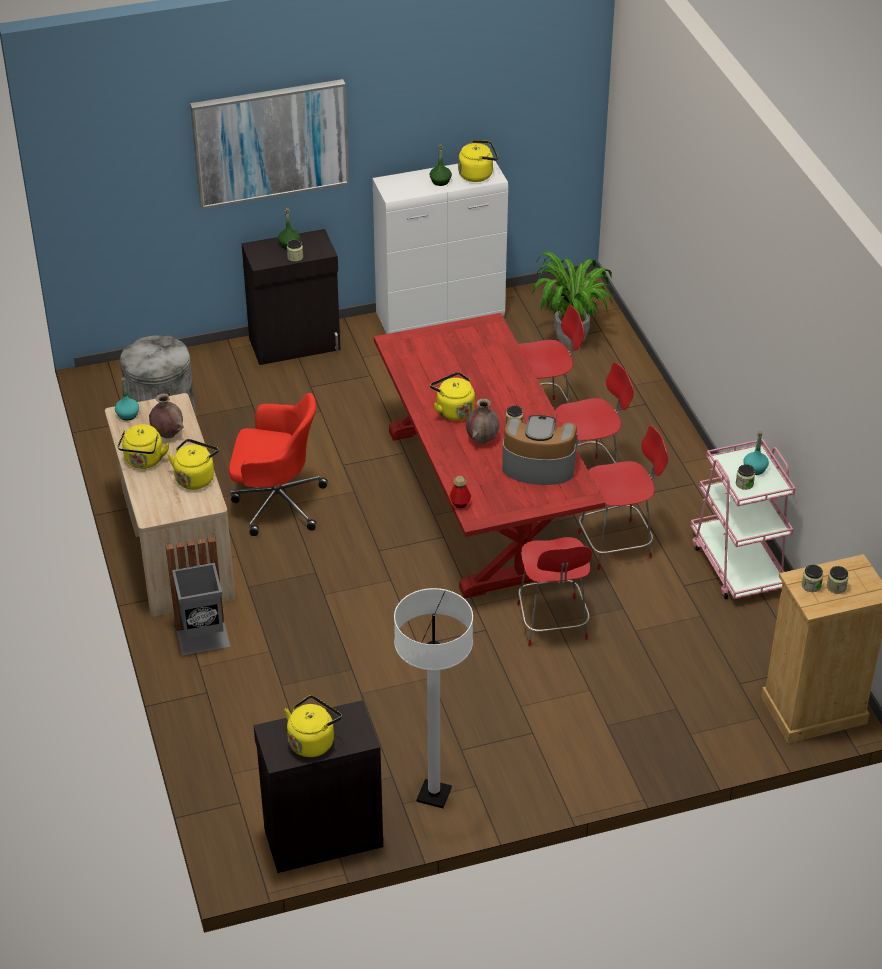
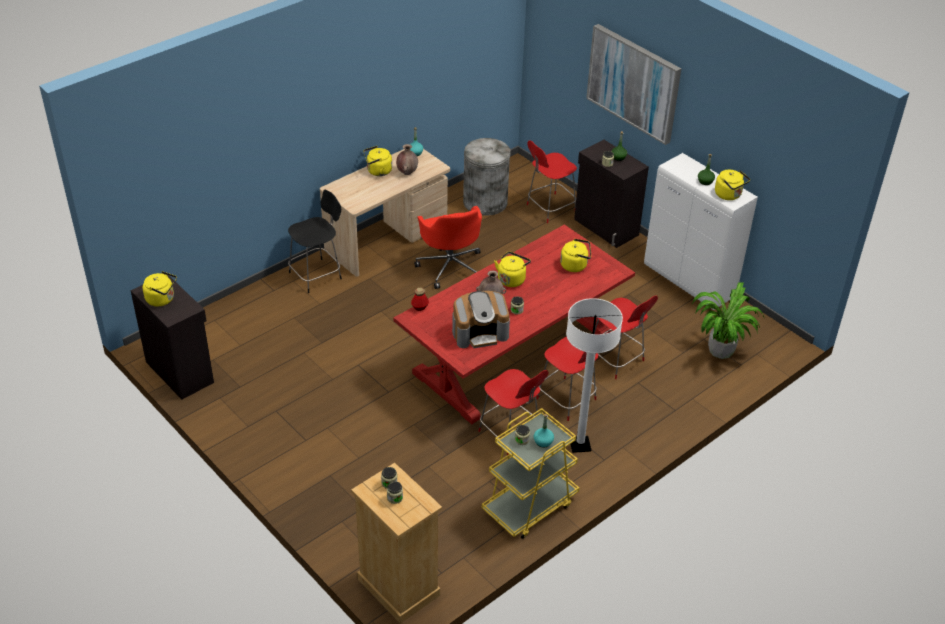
camera: 65 degrees right, 0 degrees up
(195, 477) = (375, 194): yellow kettle -> yellow kettle (575, 265)
(203, 638) = (317, 275): grey trash can -> black chair
(434, 795) = (232, 409): white floor lamp -> white floor lamp (580, 445)
(538, 466) = (480, 332): coffee machine -> coffee machine turned 90 degrees clockwise
(552, 624) = (411, 422): red chair -> red chair (549, 208)
(737, 565) = (529, 506): pink cart -> yellow cart

